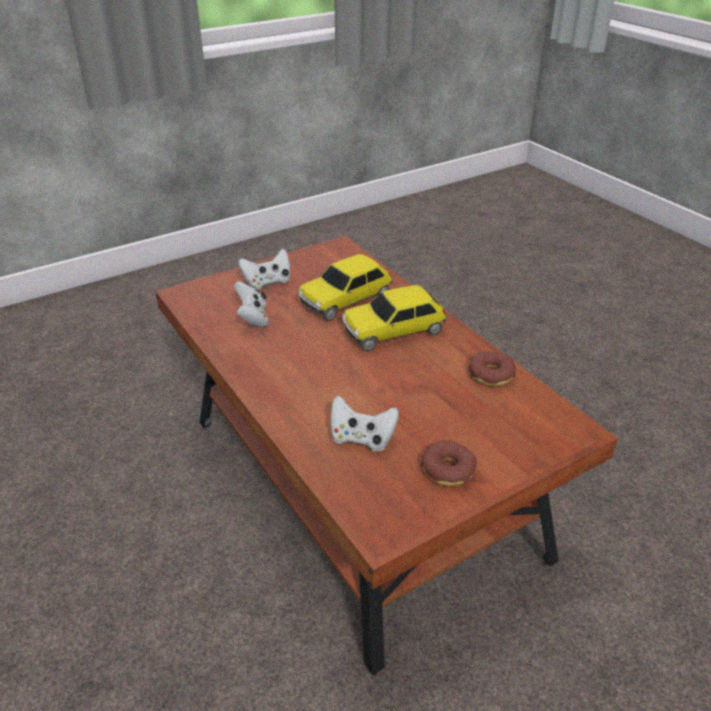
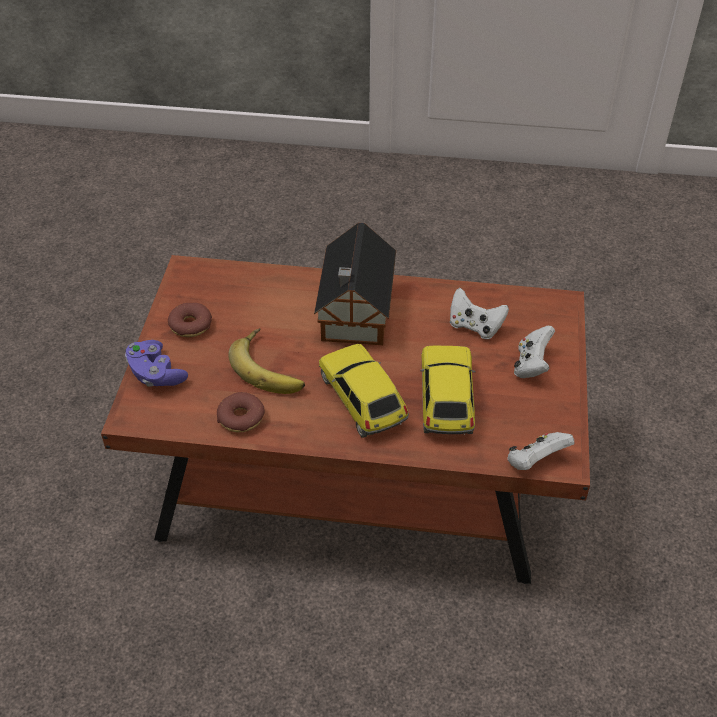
camera: 130 degrees right, 10 degrees up
(308, 380) = (355, 313): none -> toy house
(362, 438) = (264, 305): white game controller -> white game controller (535, 462)
(394, 331) = (363, 400): toy car -> toy car turned 45 degrees counterclockwise
(425, 390) = (271, 367): none -> banana
(526, 450) = (156, 374): none -> purple game controller

